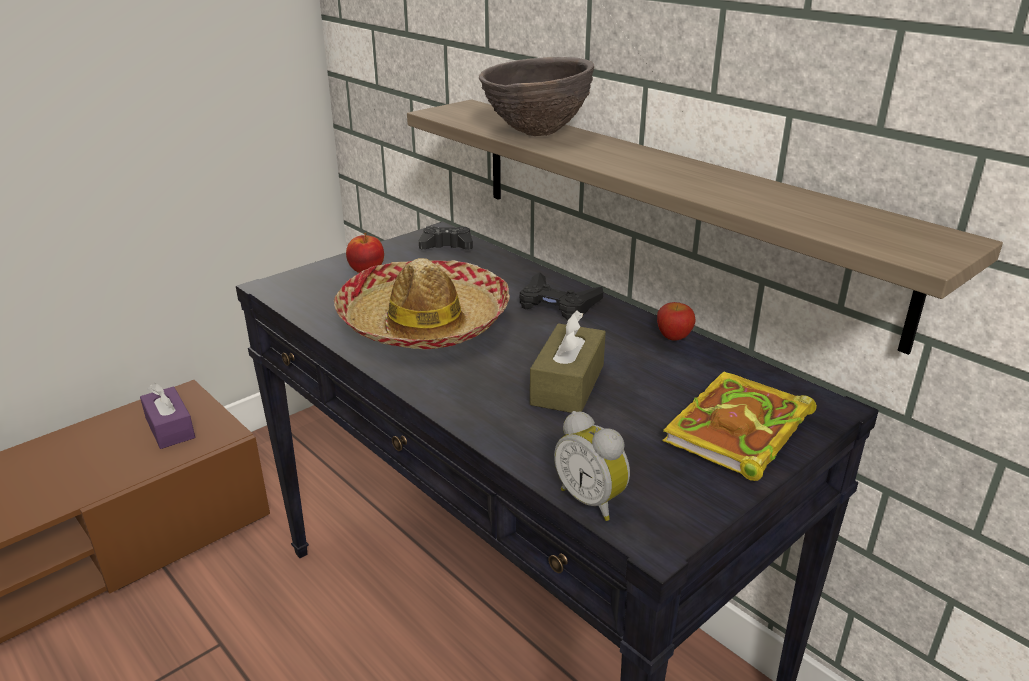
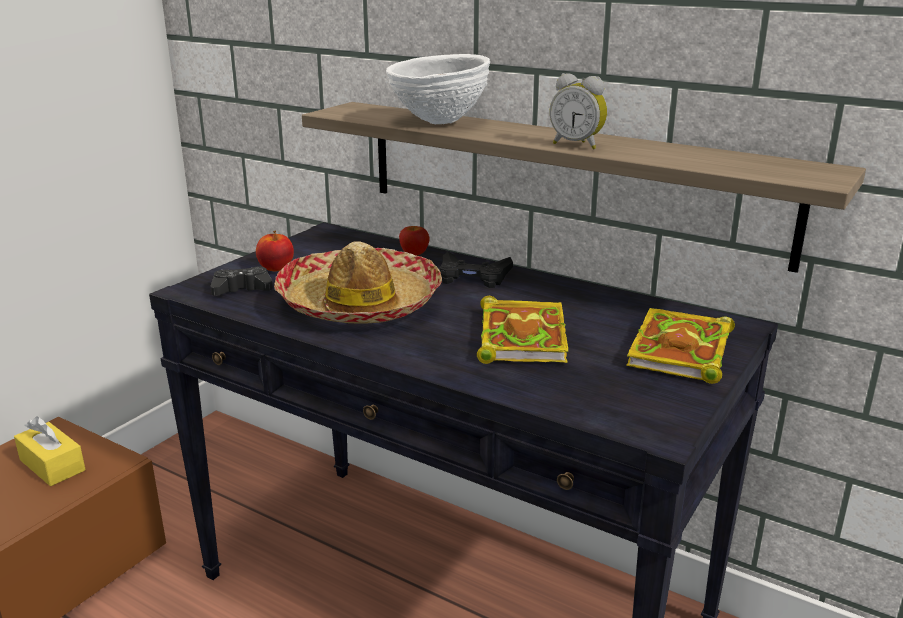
camera: 15 degrees left, 5 degrees down
(170, 428) = (52, 465): purple tissue box -> yellow tissue box
(447, 246) = (341, 241): black game controller -> black game controller (242, 289)
(535, 134) = (438, 123): brown bowl -> white bowl
(567, 384) = (520, 336): brown tissue box -> book
(592, 500) = (593, 416): alarm clock -> alarm clock (577, 145)
(673, 337) = (588, 291): apple -> apple (414, 254)

